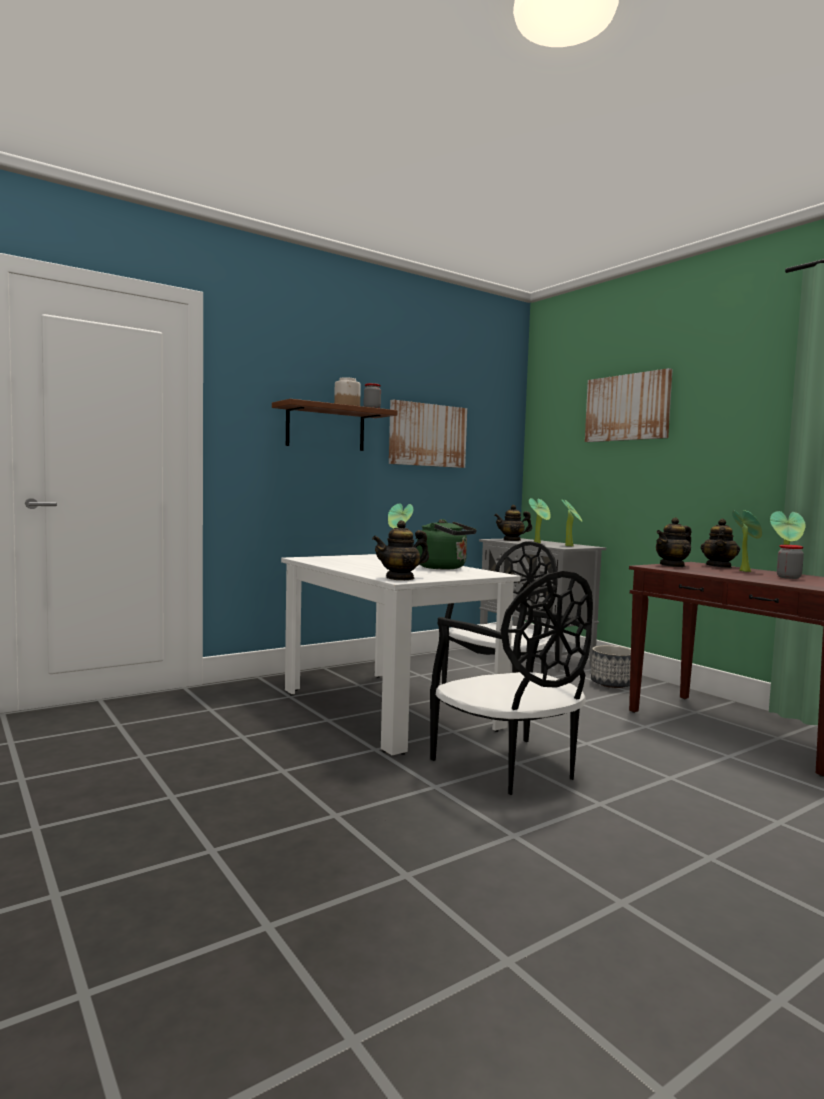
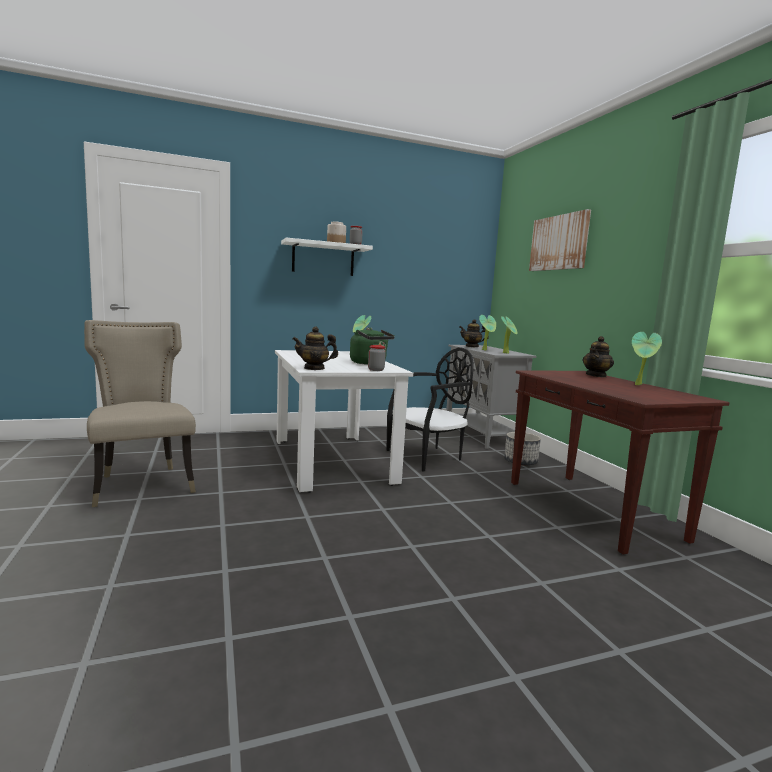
camera: 15 degrees right, 5 degrees up
(152, 774) = (142, 484): none -> beige chair
(325, 428) = (323, 259): brown shelf -> white shelf
(427, 435) = (407, 264): picture -> none
(510, 767) = (373, 511): black chair -> none
(672, 565) = (554, 372): teapot -> none
(745, 571) = (608, 380): potted plant -> none
(788, 577) = (633, 388): jar -> jar (376, 370)

